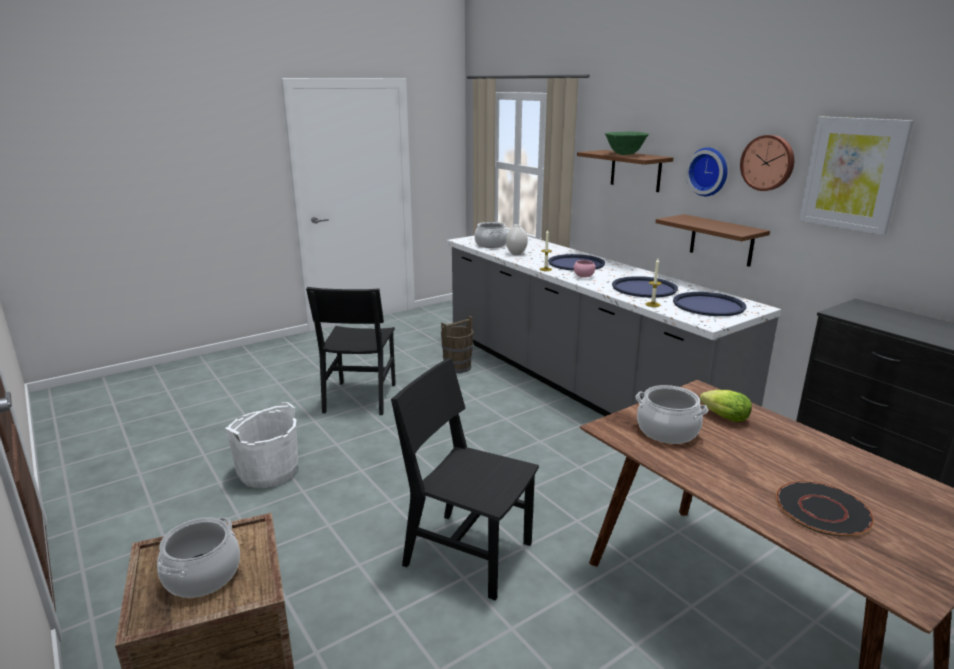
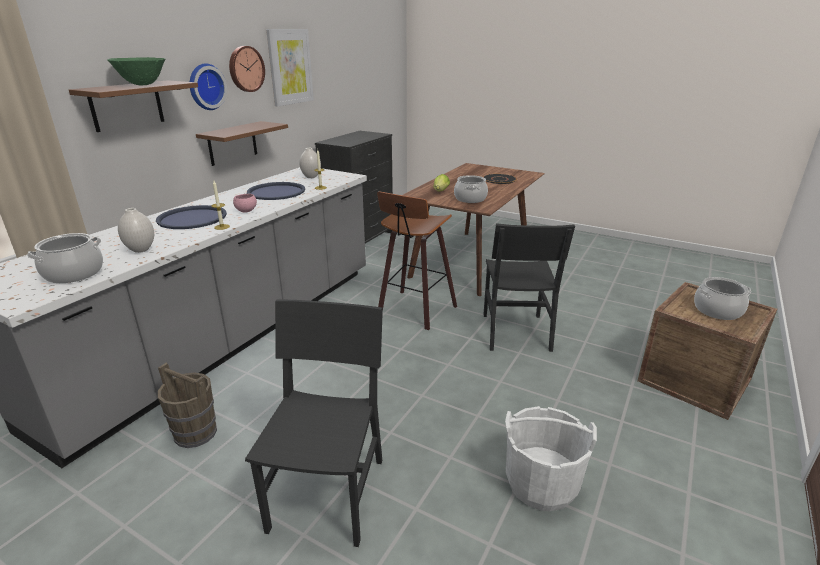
camera: 115 degrees left, 5 degrees up
(360, 398) = (328, 493): black chair -> black chair turned 60 degrees counterclockwise
(572, 489) = (415, 311): none -> stool
(708, 305) = (311, 177): blue tray -> white vase

